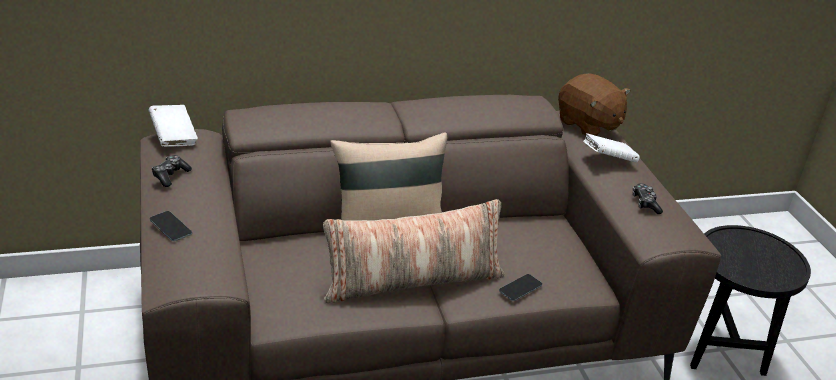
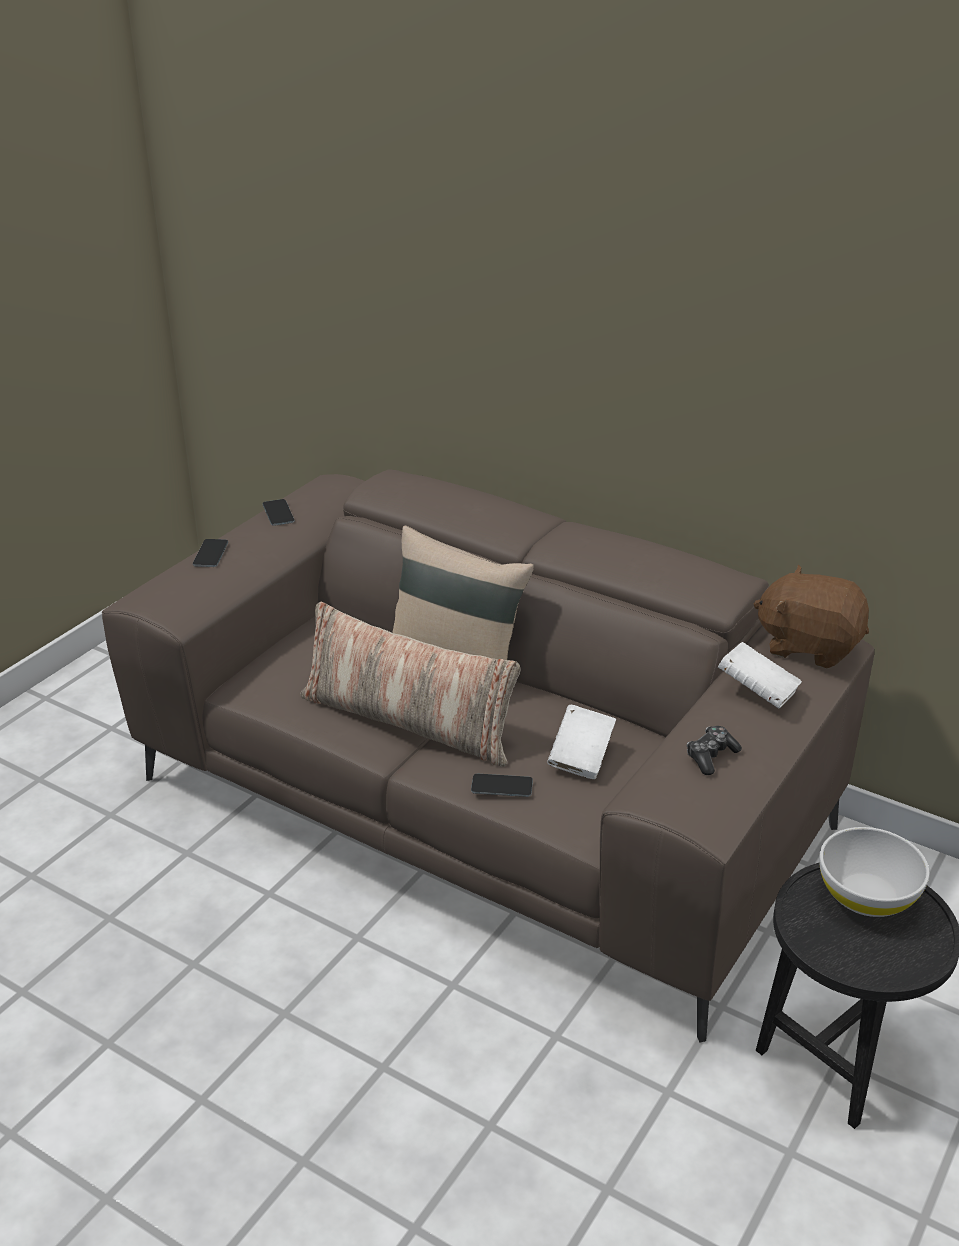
camera: 50 degrees right, 0 degrees up
(170, 176) = (278, 513): game controller -> phone
(174, 137) = (335, 482): white book -> white book (581, 757)
(588, 125) = (809, 645): brown plush toy -> brown plush toy turned 105 degrees clockwise
(736, 244) = (867, 895): none -> white bowl

